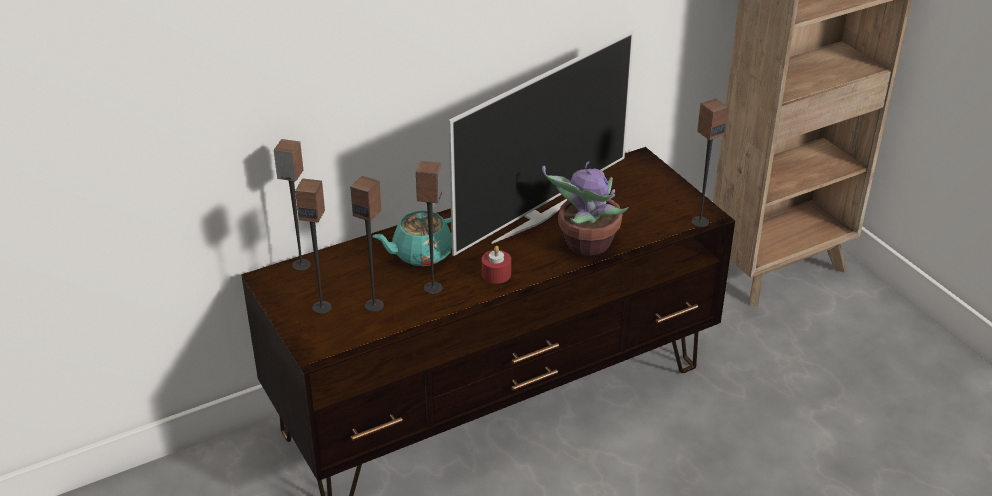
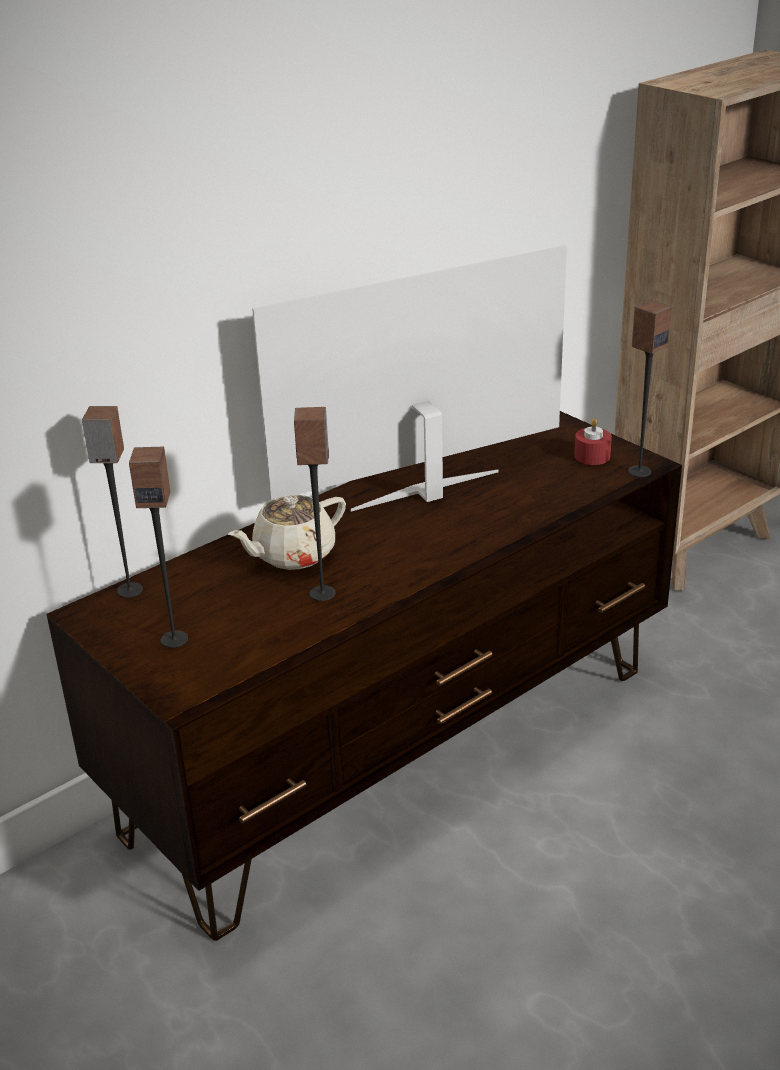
camera: 10 degrees left, 5 degrees down
(374, 305) = (248, 626): speaker -> none
(421, 254) = (292, 555): turquoise teapot -> beige teapot
(496, 274) = (402, 565): red candle -> red candle (592, 456)
(534, 217) = (427, 492): television -> television turned 150 degrees counterclockwise
(586, 245) = (507, 516): potted plant -> none

